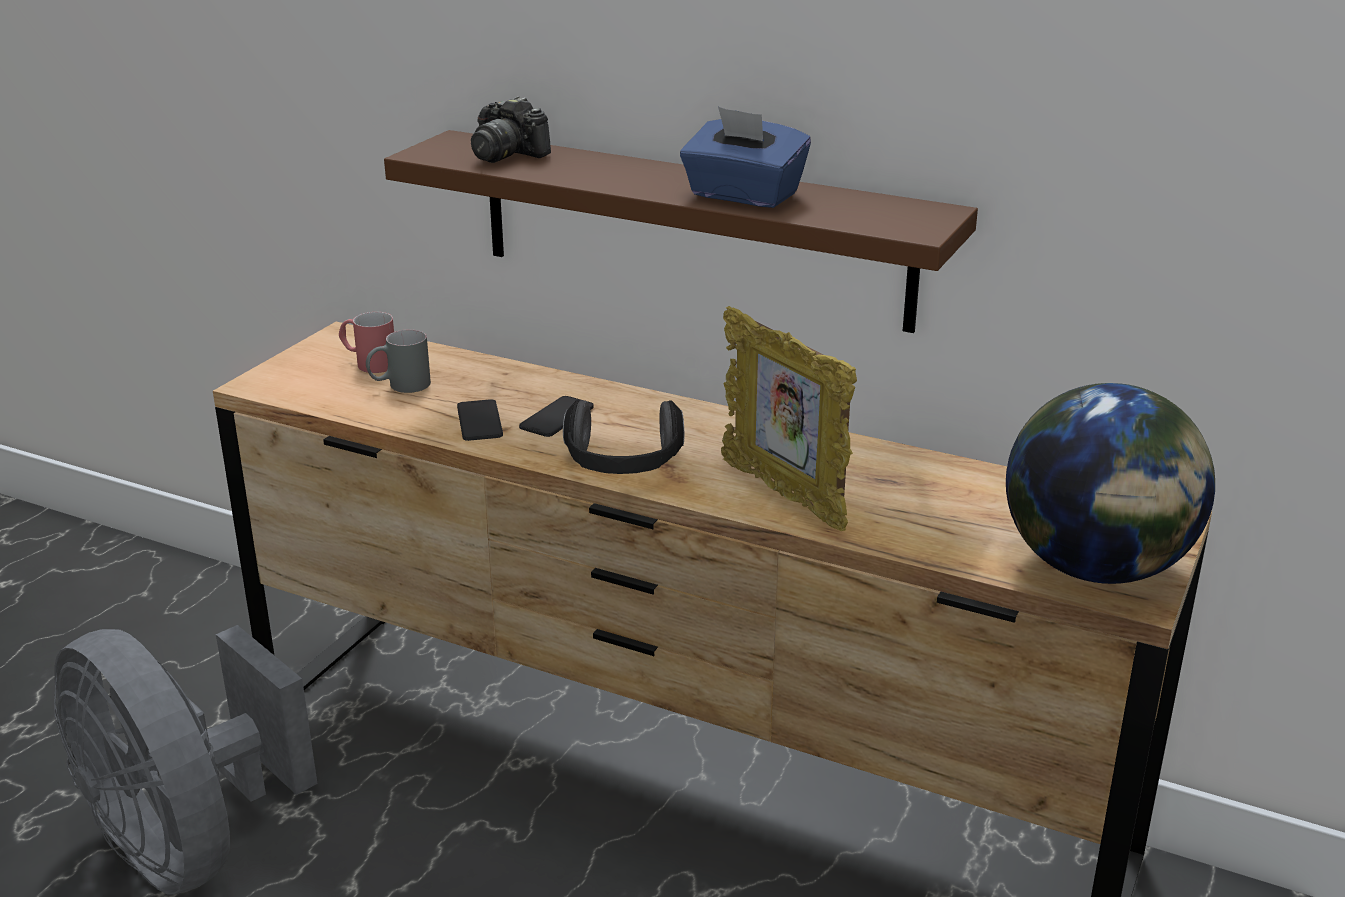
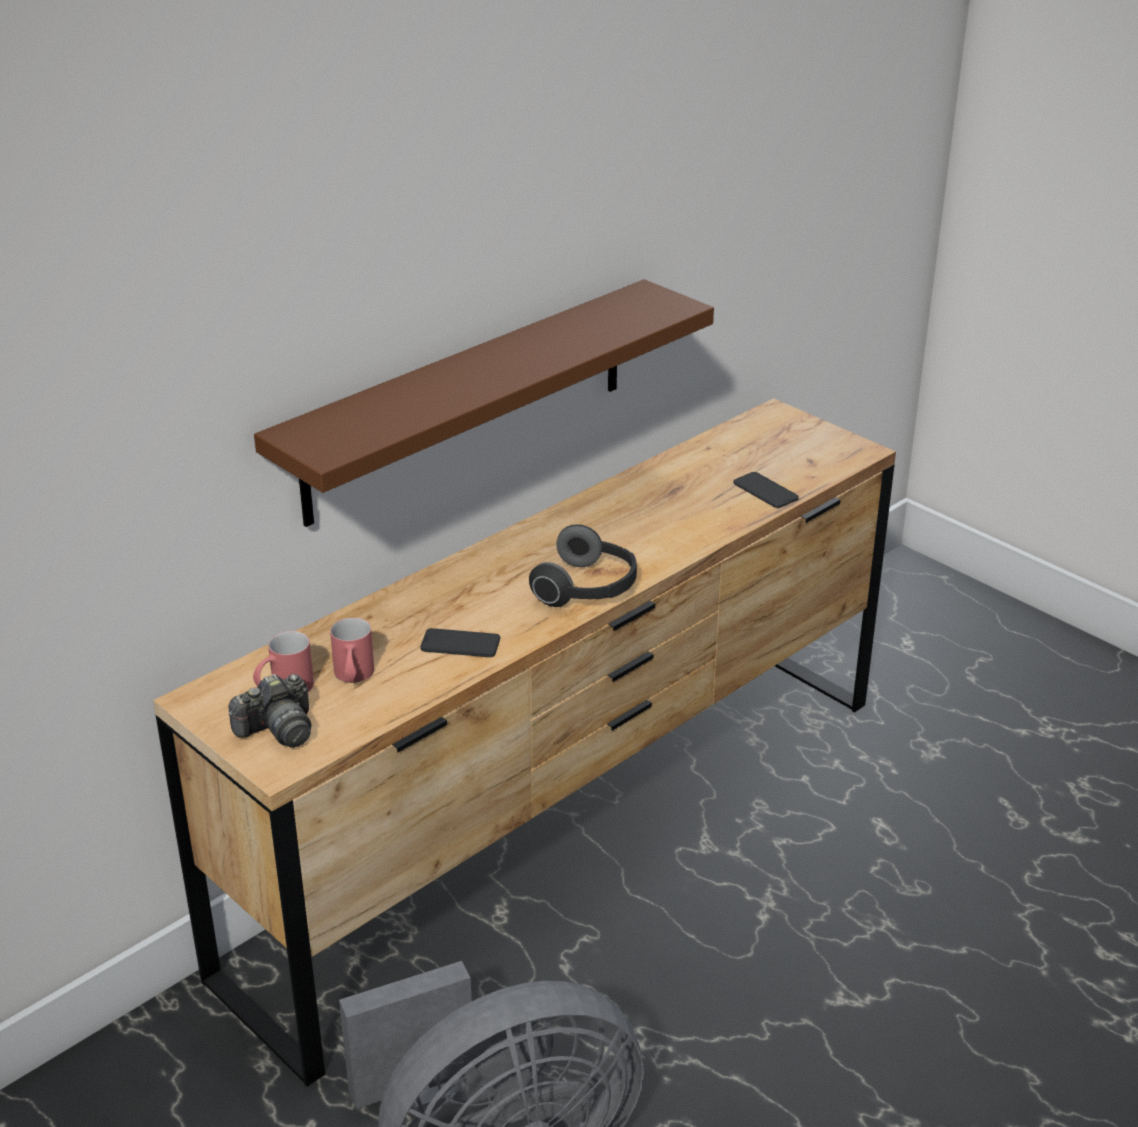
camera: 70 degrees left, 5 degrees up
(399, 386) = (353, 677): grey mug -> red mug
(507, 154) = (367, 416): camera -> camera (278, 730)
(557, 417) = (480, 604): phone -> phone (765, 491)
(743, 195) = (561, 344): blue tissue box -> none
(784, 495) = (674, 533): picture frame -> none
(1096, 568) = (823, 452): globe -> none

